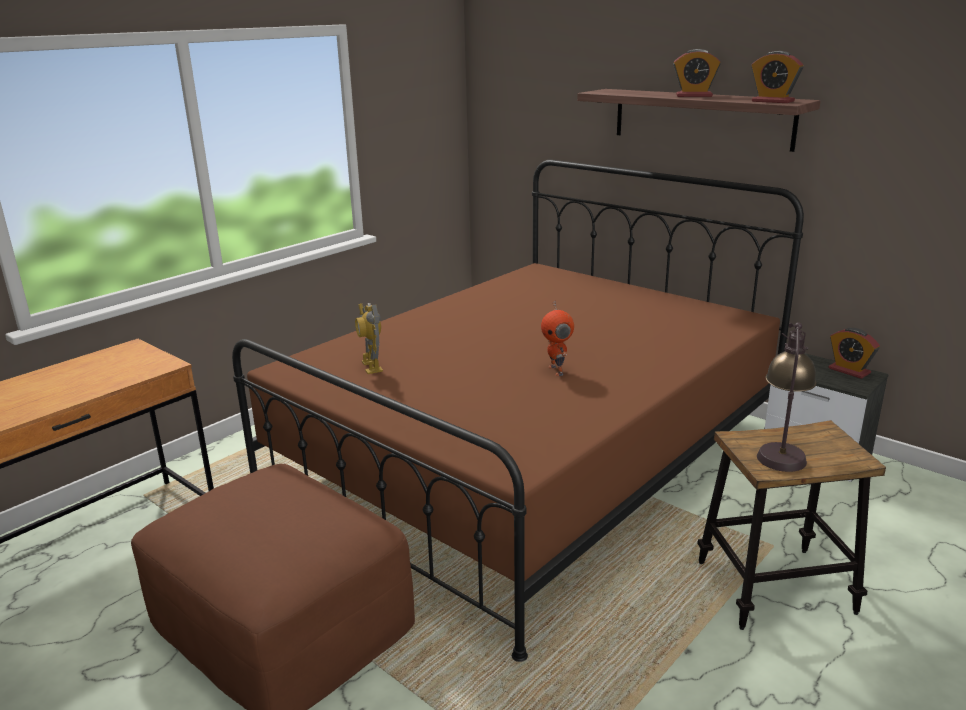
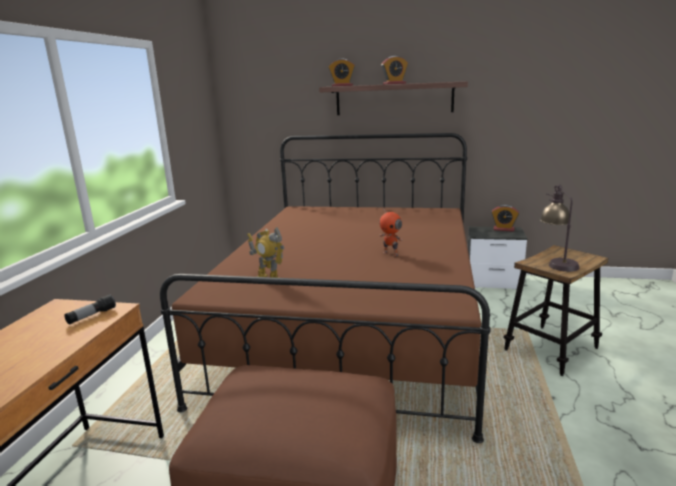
camera: 30 degrees left, 5 degrees down
(140, 367) = (91, 316): none -> flashlight
(772, 101) = (447, 81): alarm clock -> alarm clock (342, 86)

